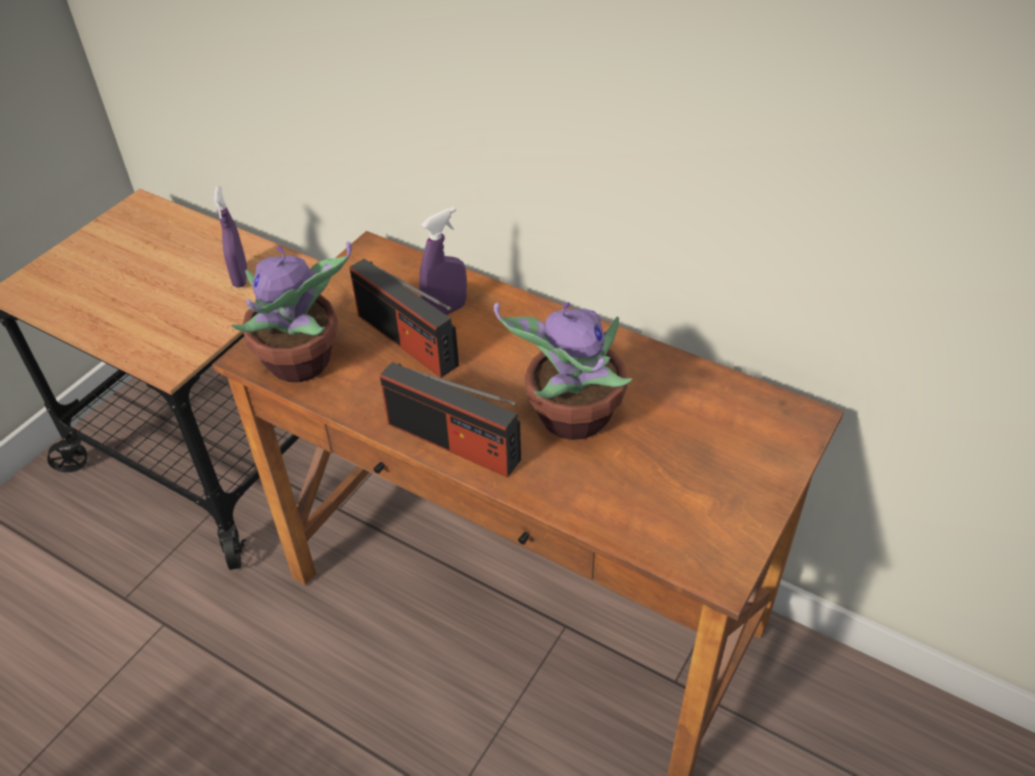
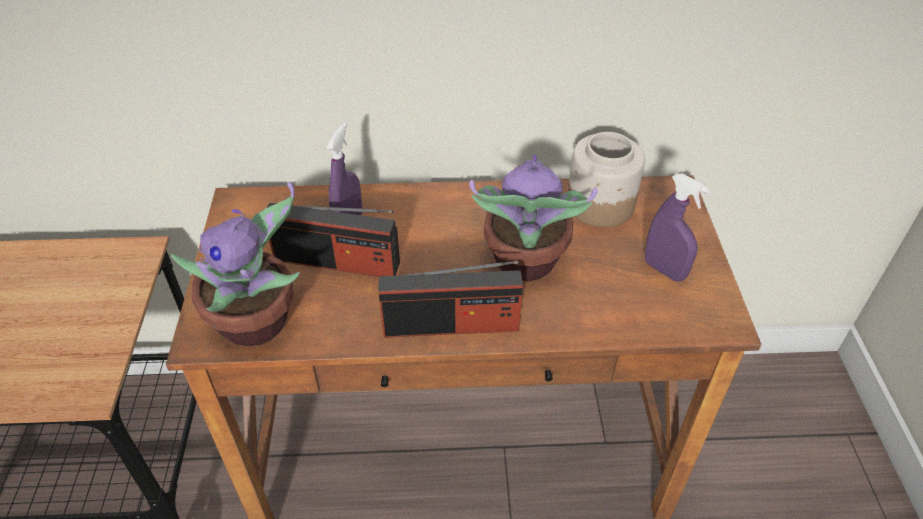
camera: 35 degrees left, 0 degrees up
(240, 277) = (96, 281): purple spray bottle -> purple spray bottle (664, 270)
(703, 396) = (599, 204): none -> jar

